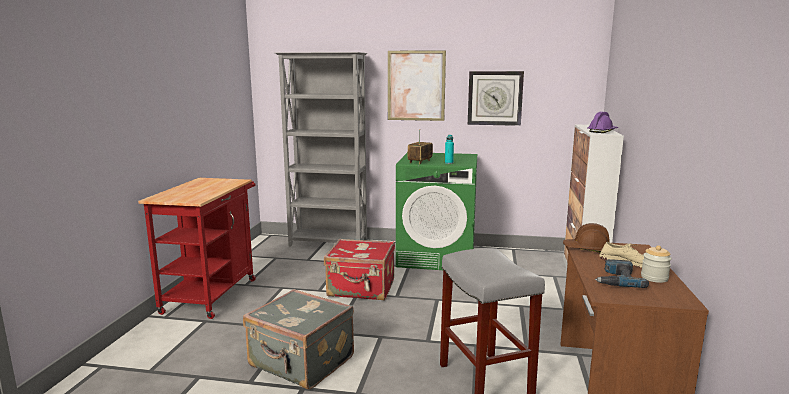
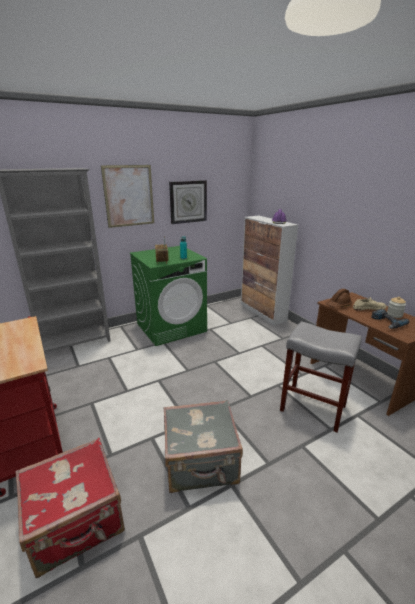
camera: 40 degrees left, 10 degrees up
(361, 289) = (156, 375): red suitcase -> red suitcase (77, 522)

